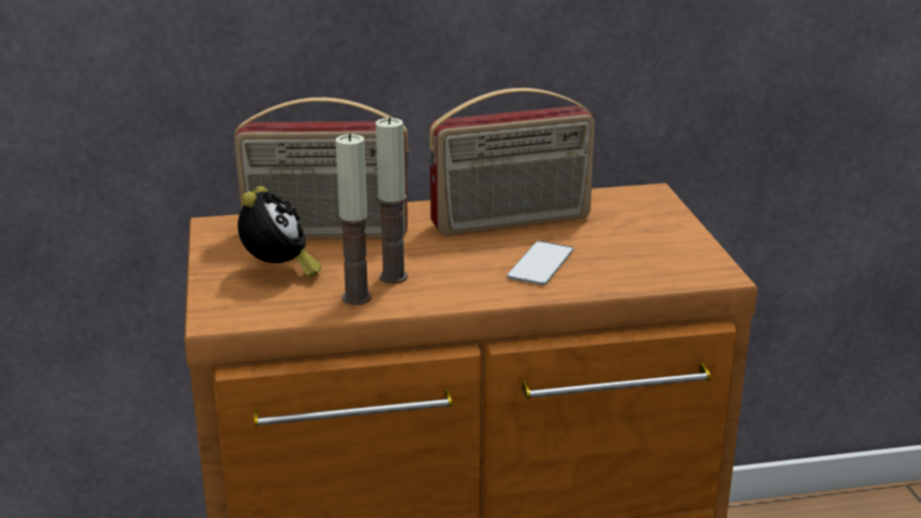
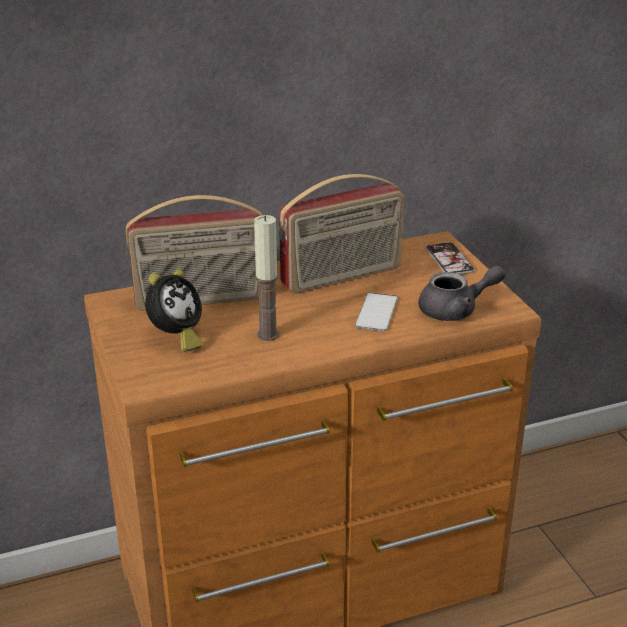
camera: 10 degrees left, 5 degrees up
(279, 271) = (176, 338): alarm clock -> alarm clock turned 45 degrees clockwise
(356, 298) = (246, 356): candle -> none
(646, 269) = (456, 310): none -> grey teapot
(656, 214) = (449, 260): none -> phone

